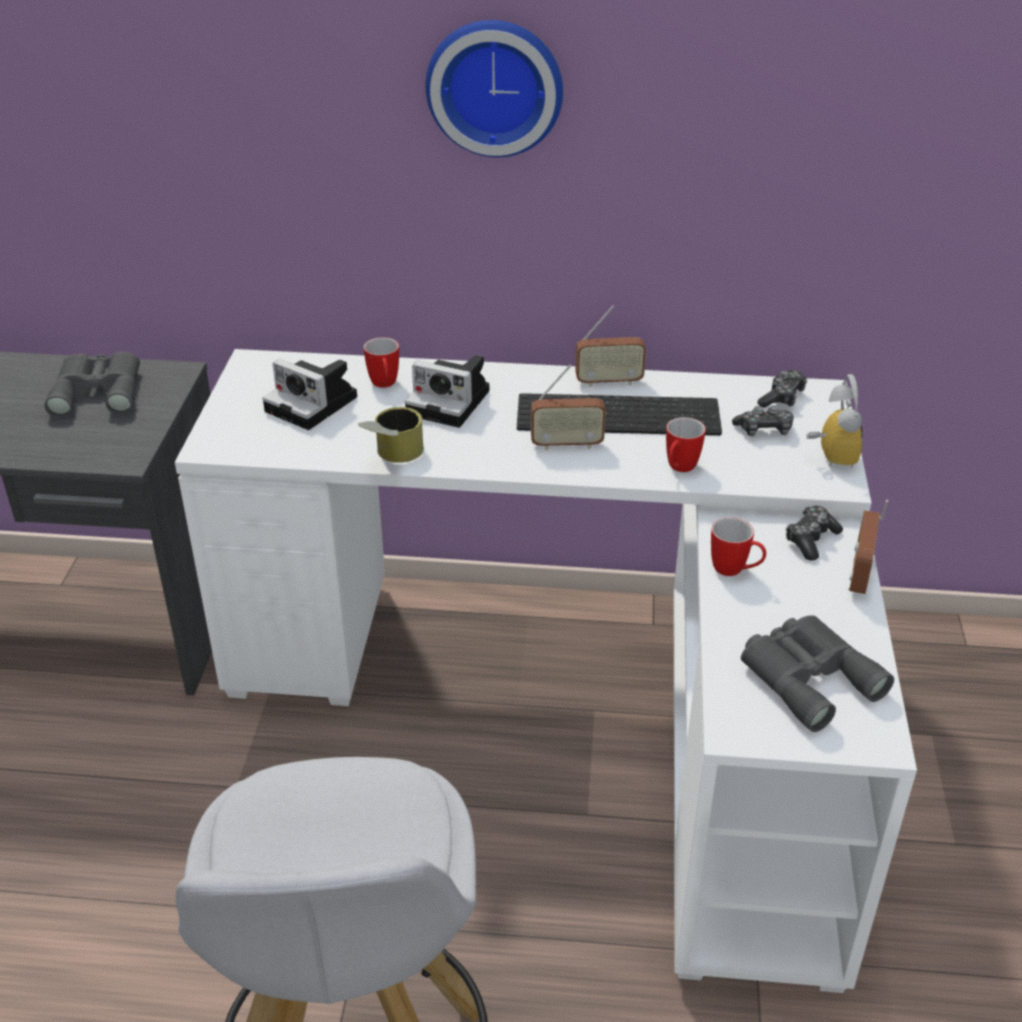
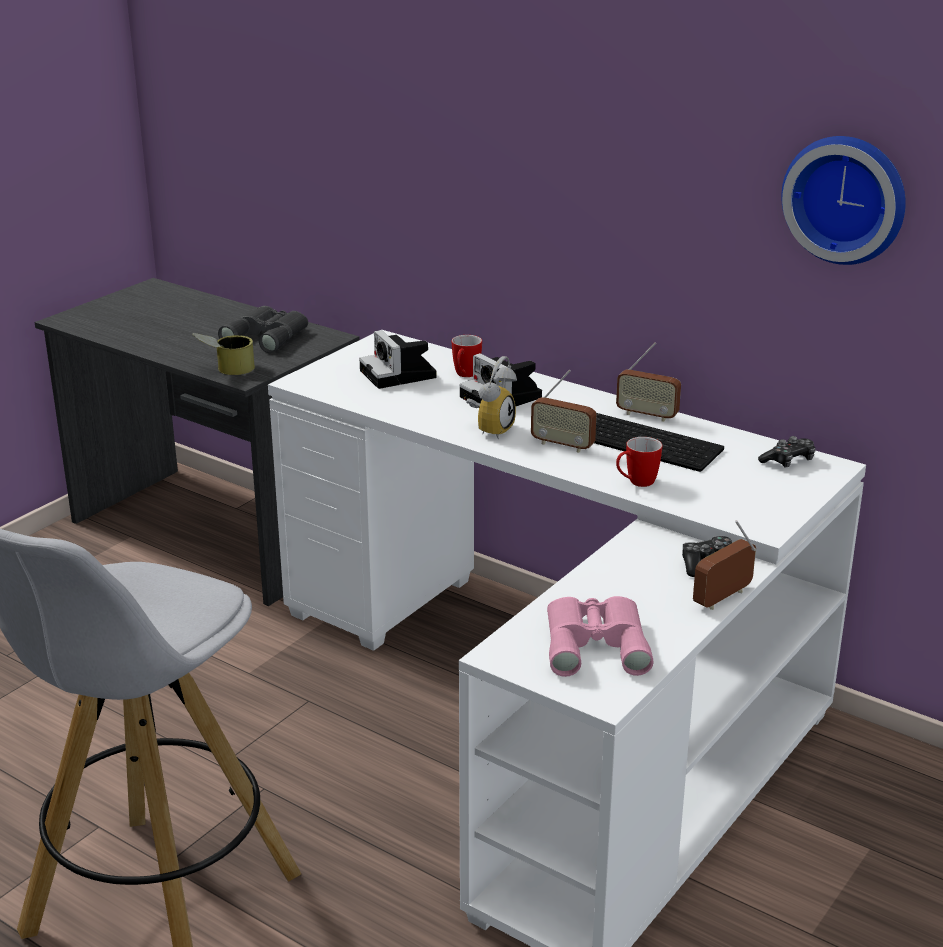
camera: 30 degrees right, 10 degrees down
(392, 456) = (420, 419): can -> can (225, 370)
(495, 86) = (584, 134): wall clock -> wall clock (847, 198)
(735, 571) = (617, 565): mug -> none
(764, 430) = (743, 478): game controller -> none
(806, 676) = (596, 643): grey binoculars -> pink binoculars
(828, 456) = (779, 509): alarm clock -> alarm clock (491, 429)

